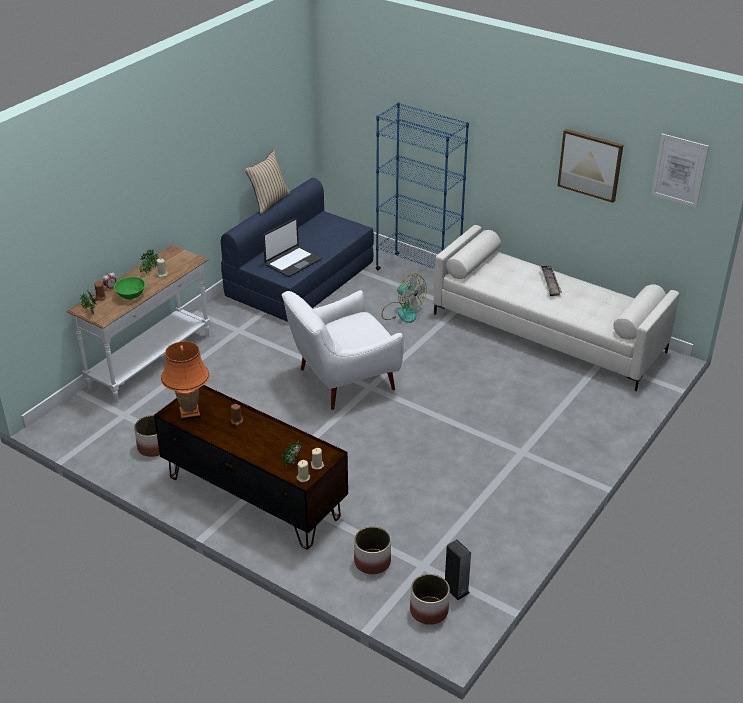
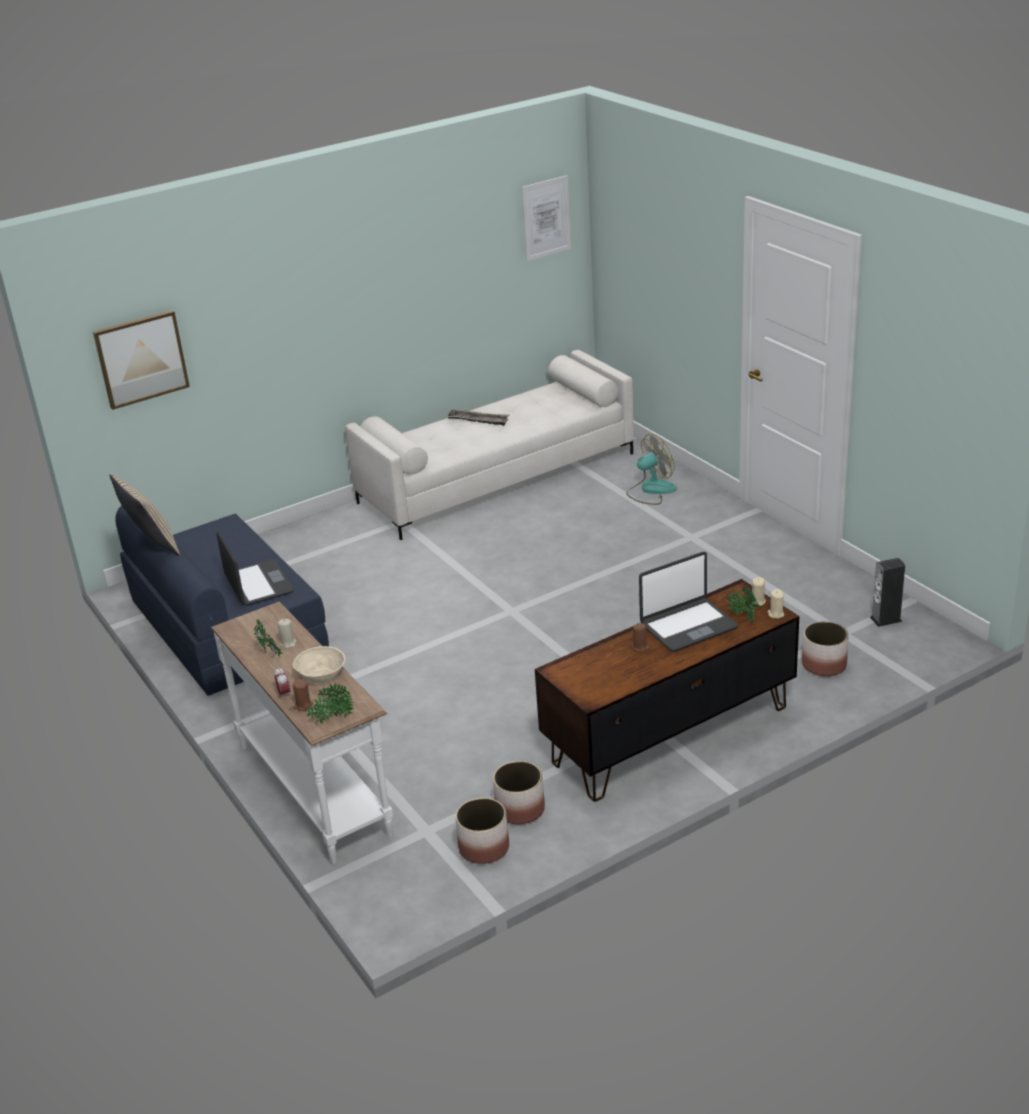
camera: 65 degrees left, 5 degrees down
(130, 295) = (321, 677): green bowl -> beige bowl
(189, 413) = (602, 682): orange table lamp -> none
(271, 437) = (688, 626): none -> laptop
(342, 381) = (485, 629): white armchair -> none
(402, 312) = (377, 560): fan -> fan (651, 490)
(418, 273) = (304, 534): blue bookcase -> none
(429, 611) = (912, 642): planter -> planter (484, 848)
(590, 165) = (458, 266): picture -> picture (141, 359)

